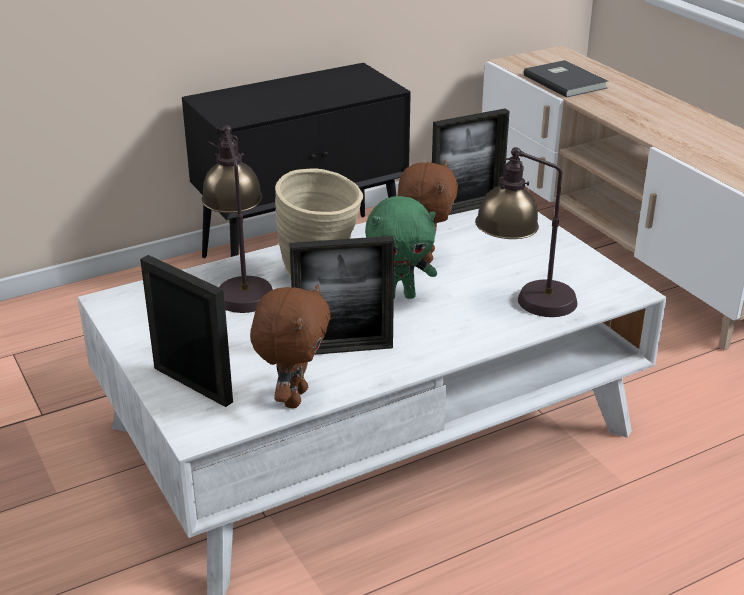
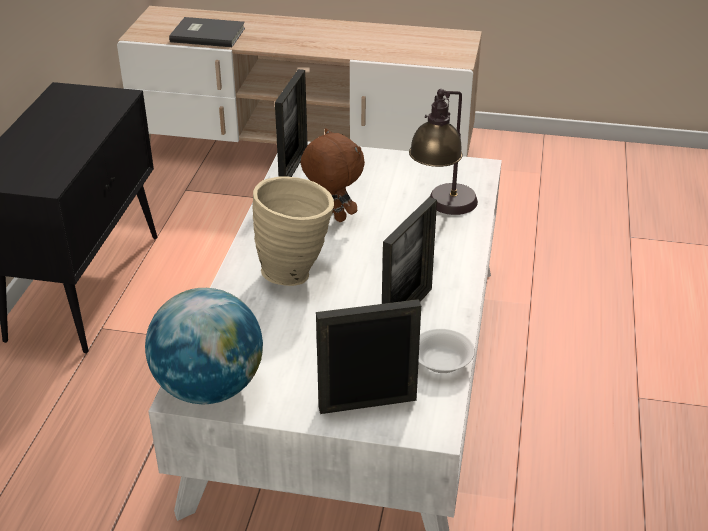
camera: 50 degrees left, 5 degrees up
(130, 307) = (209, 388): none -> globe
(241, 285) = (255, 315): table lamp -> none
(293, 397) = (441, 362): brown plush toy -> white bowl
(399, 296) = (370, 253): green plush toy -> none

